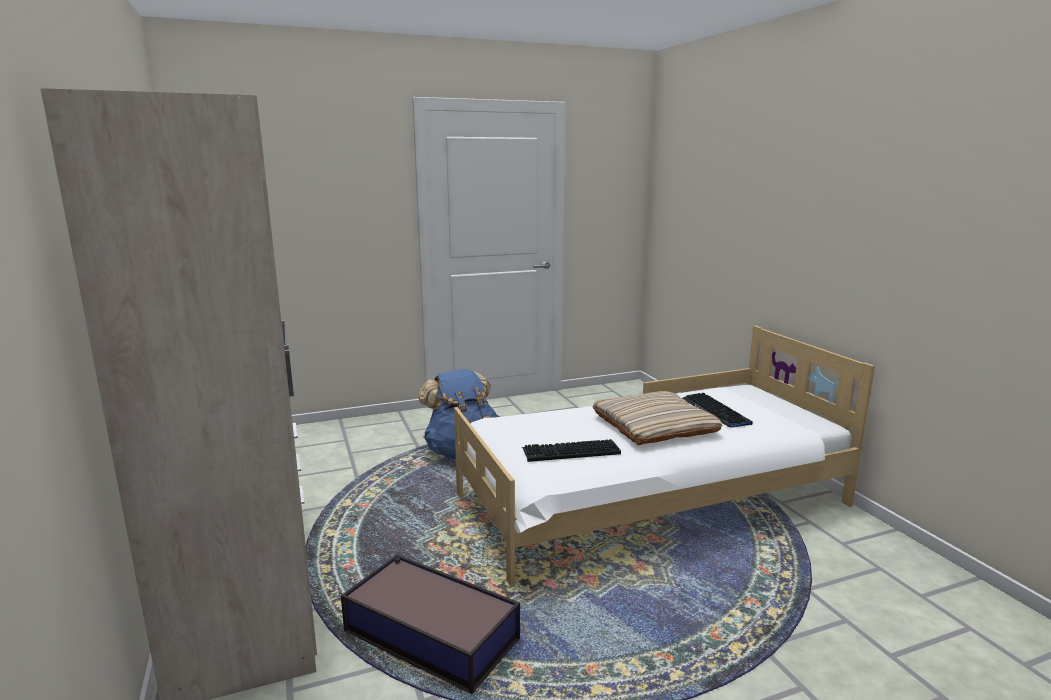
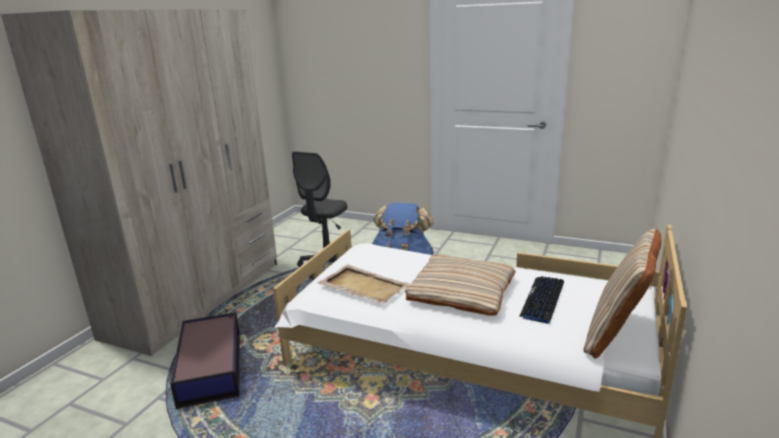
camera: 45 degrees right, 5 degrees up
(375, 479) = (327, 267): none -> grey office chair
(570, 452) = (363, 286): keyboard -> beige tray
(795, 416) = (616, 335): none -> beige pillow

